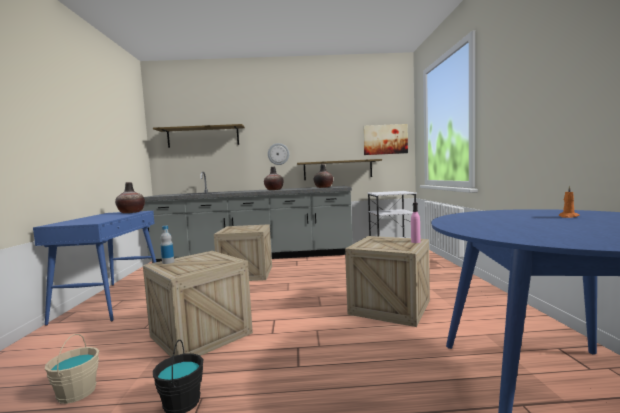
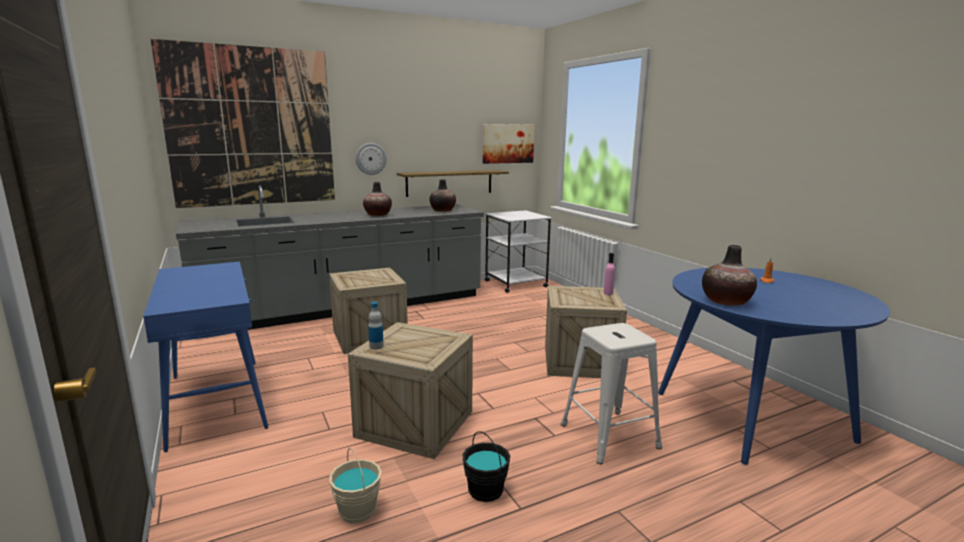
camera: 25 degrees left, 10 degrees up
(131, 212) = (215, 268): vase -> vase (726, 301)
(203, 137) = (252, 127): shelf -> picture
(351, 378) = (609, 436): none -> white stool

